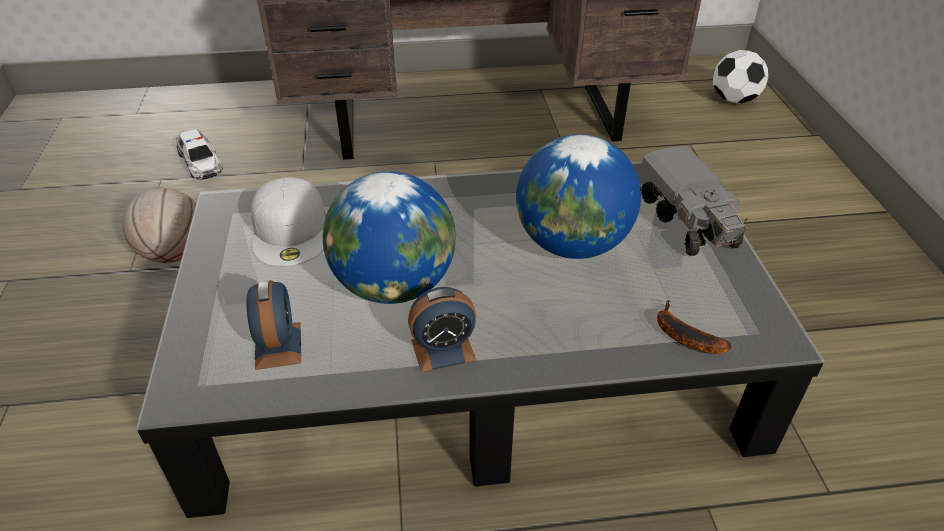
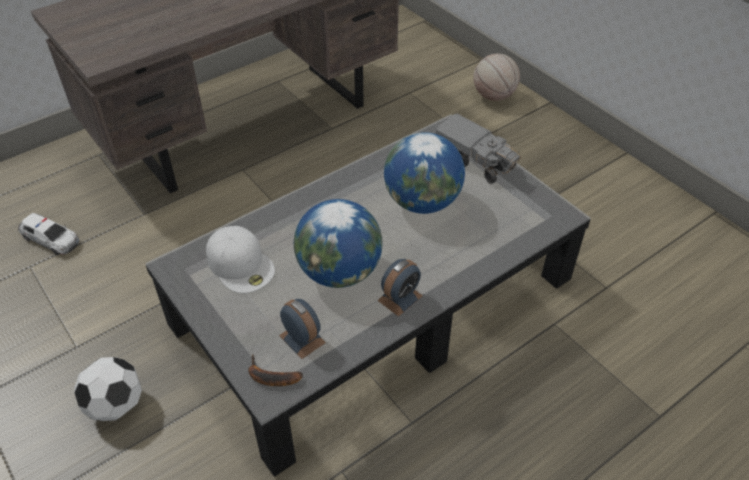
camera: 30 degrees left, 5 degrees up
(174, 254) = (100, 319): basketball -> basketball (493, 96)
(682, 335) = (517, 233): banana -> banana (270, 378)
(734, 100) = (417, 47): football -> football (116, 405)

